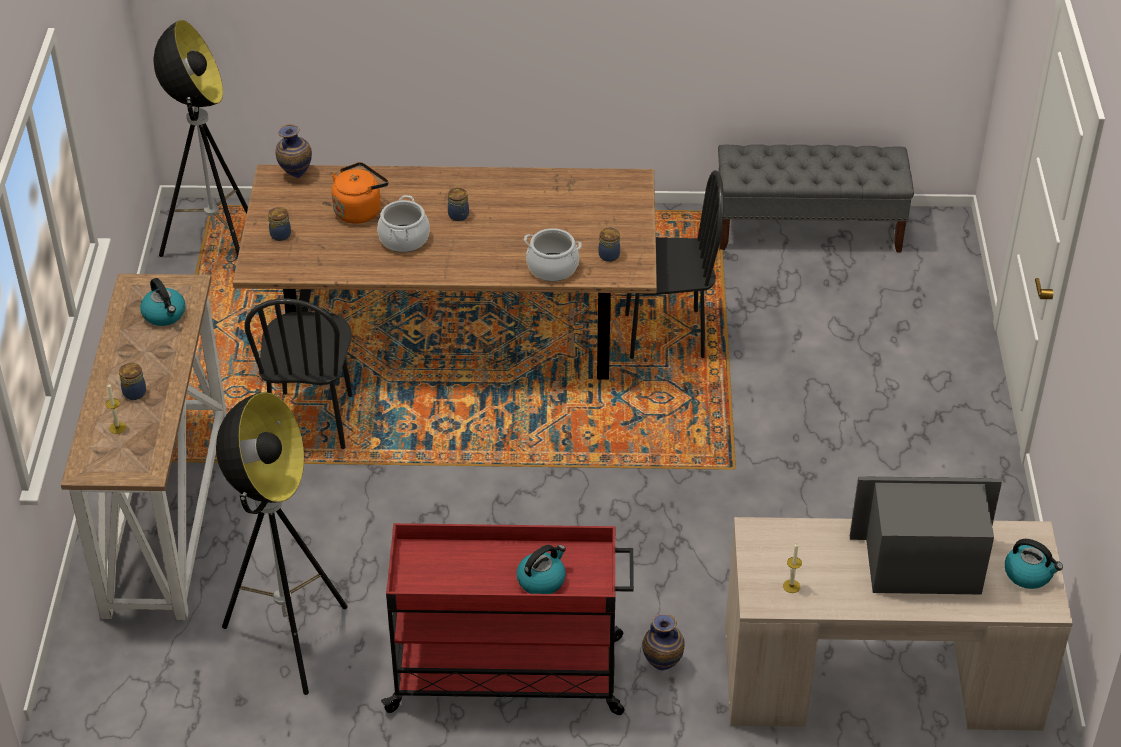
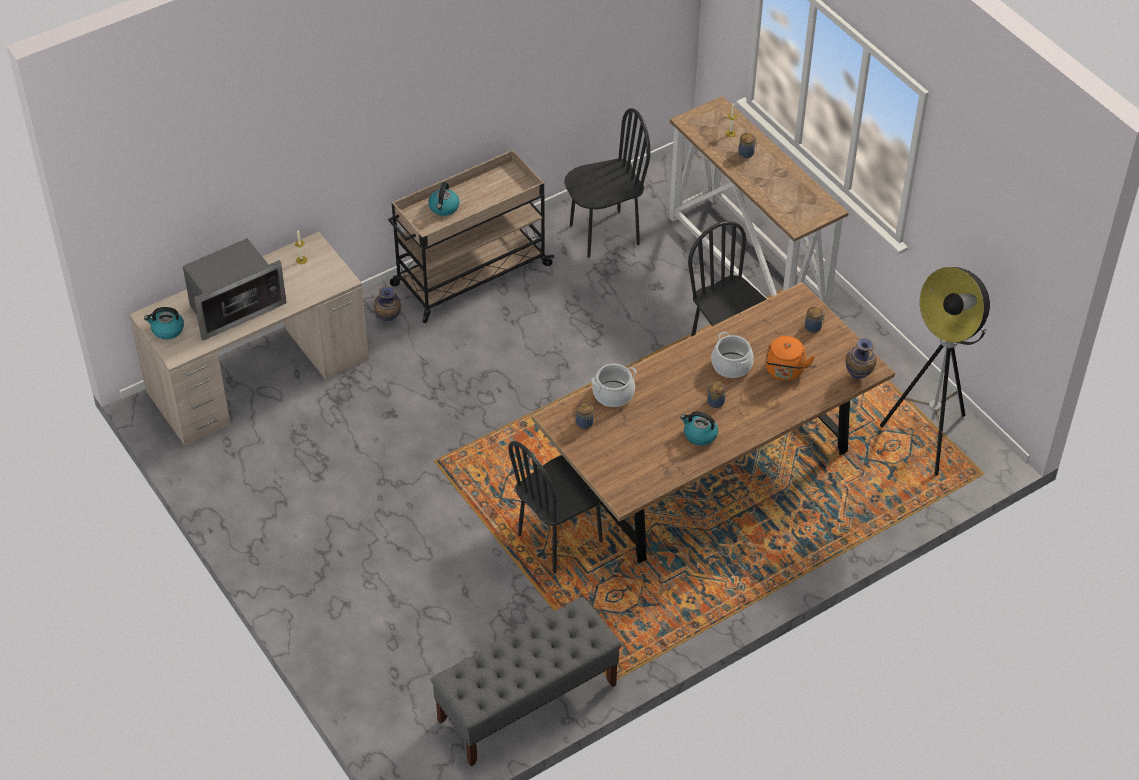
camera: 145 degrees right, 5 degrees up
(165, 314) = (787, 202): kettle -> kettle (699, 435)
(288, 641) = (604, 234): floor lamp -> black chair
(509, 674) = (469, 275): red cart -> beige cart

